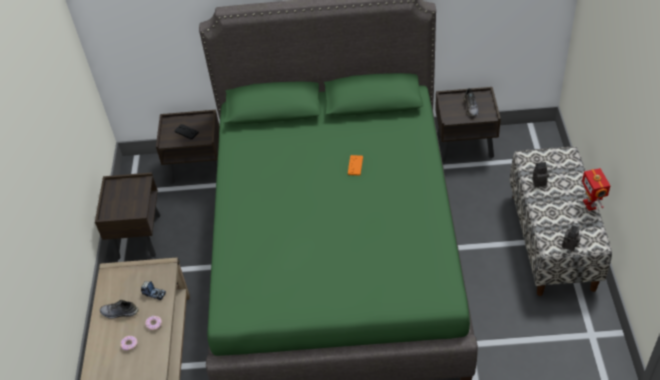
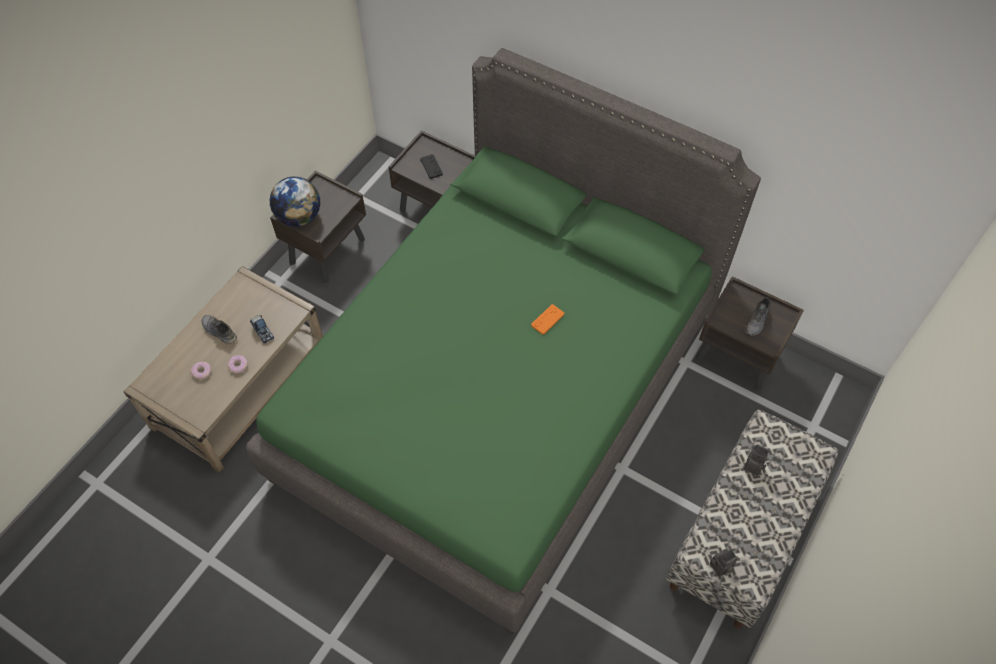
camera: 30 degrees right, 10 degrees up
(116, 211) = (299, 217): none -> globe
(590, 204) = (789, 534): toy robot -> none

